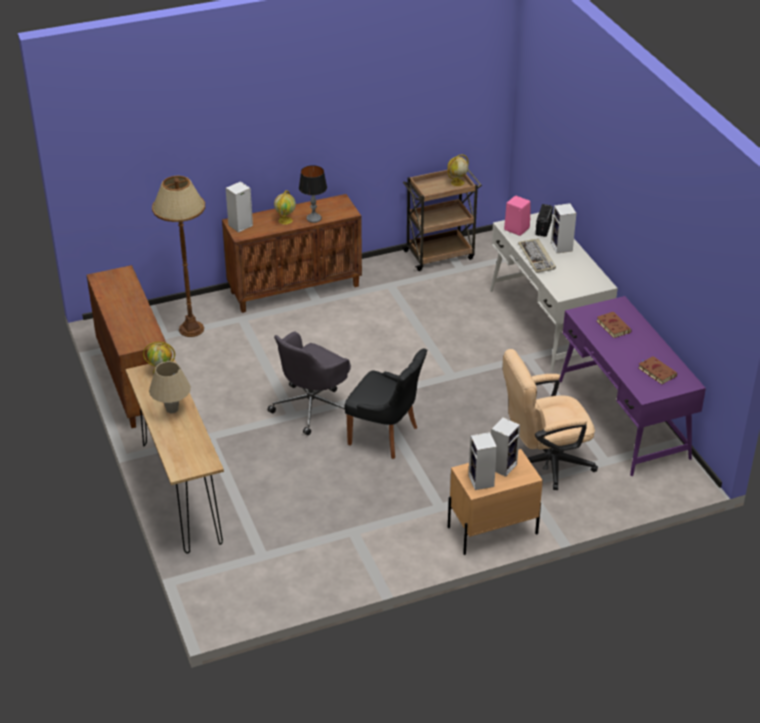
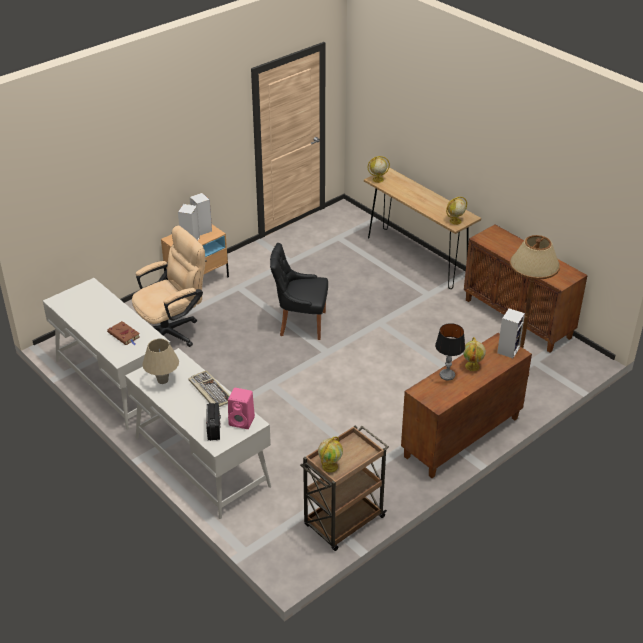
camera: 160 degrees right, 0 degrees up
(172, 409) = (425, 201): beige table lamp -> beige table lamp (163, 380)
(205, 462) = (377, 179): none -> globe
(312, 407) = (369, 332): grey office chair -> none
(562, 247) = (188, 409): speaker -> none
(623, 419) = (115, 381): purple desk -> white desk
(656, 371) = (83, 304): brown book -> none

